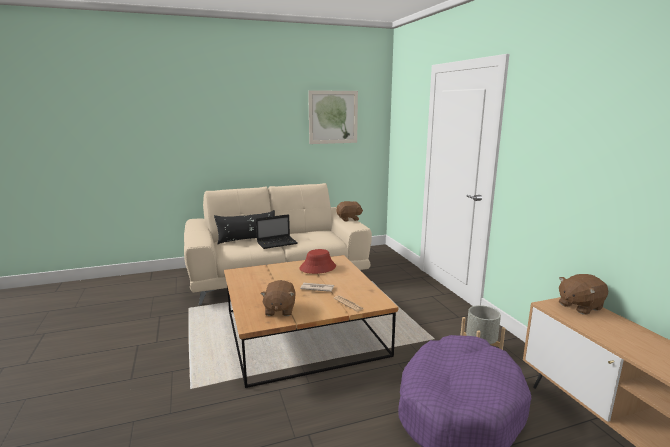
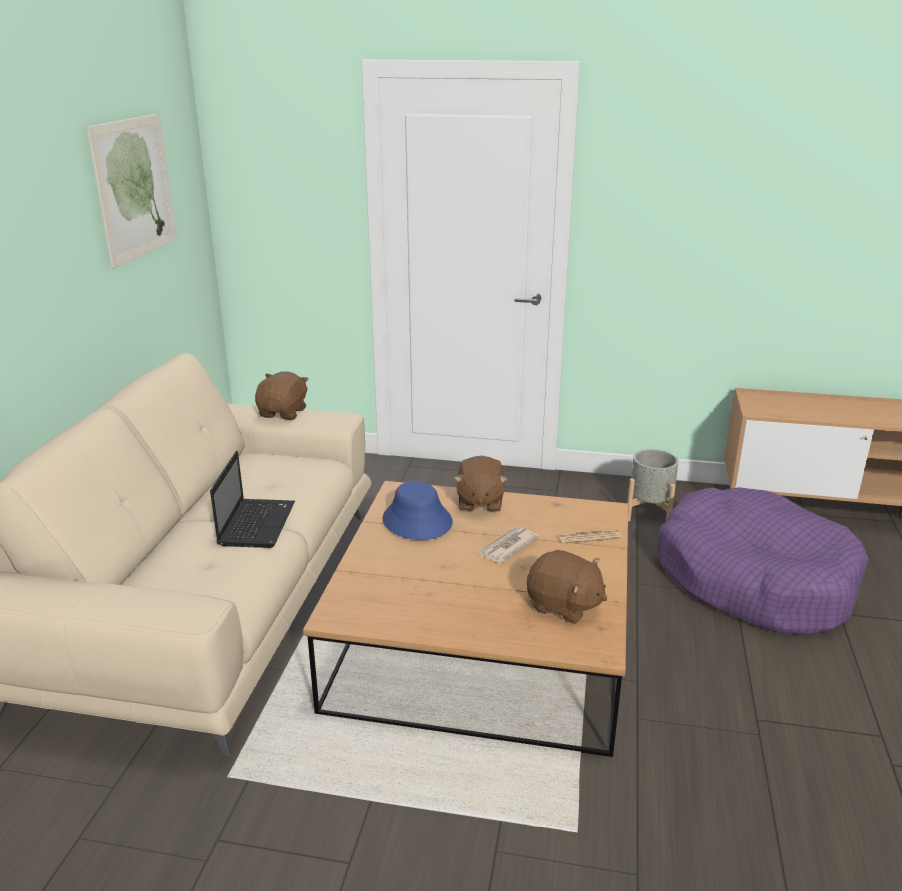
camera: 60 degrees left, 10 degrees up
(247, 239) = (175, 553): black pillow -> none
(317, 267) = (417, 521): red hat -> blue hat
(579, 306) = (766, 399): brown plush toy -> brown plush toy (479, 502)

